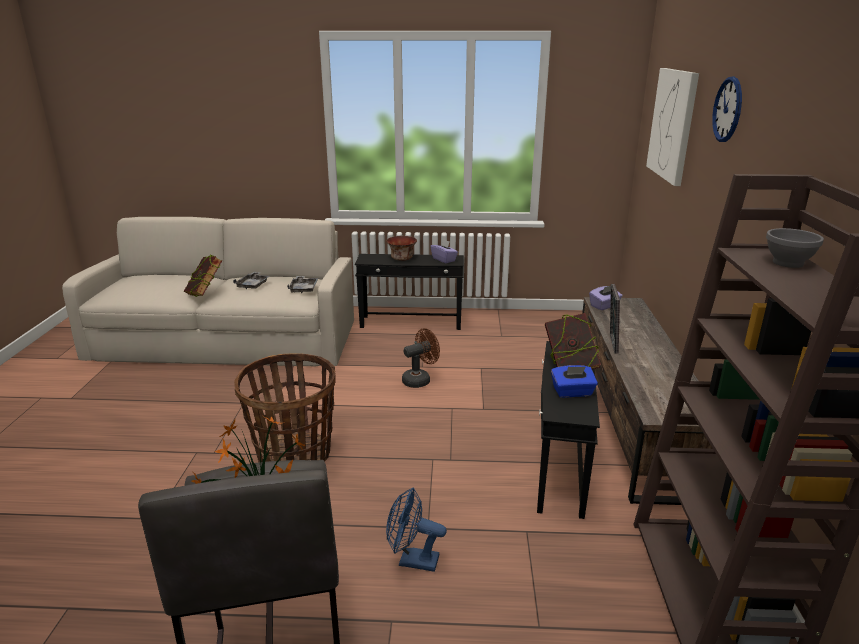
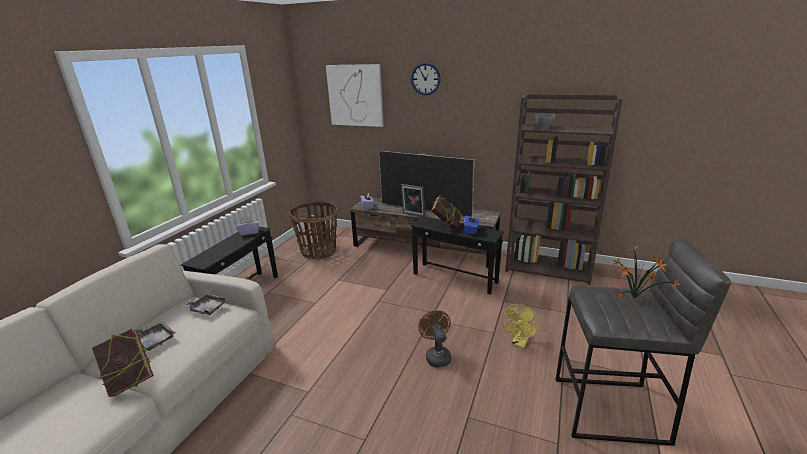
camera: 70 degrees left, 0 degrees up
(294, 457) = (397, 384): basket -> basket (319, 251)
(402, 259) = (224, 247): bowl -> none
(412, 560) = (519, 343): blue fan -> yellow fan
(420, 380) = (333, 307): brown fan -> brown fan (436, 355)
(643, 350) = (425, 210): none -> television

